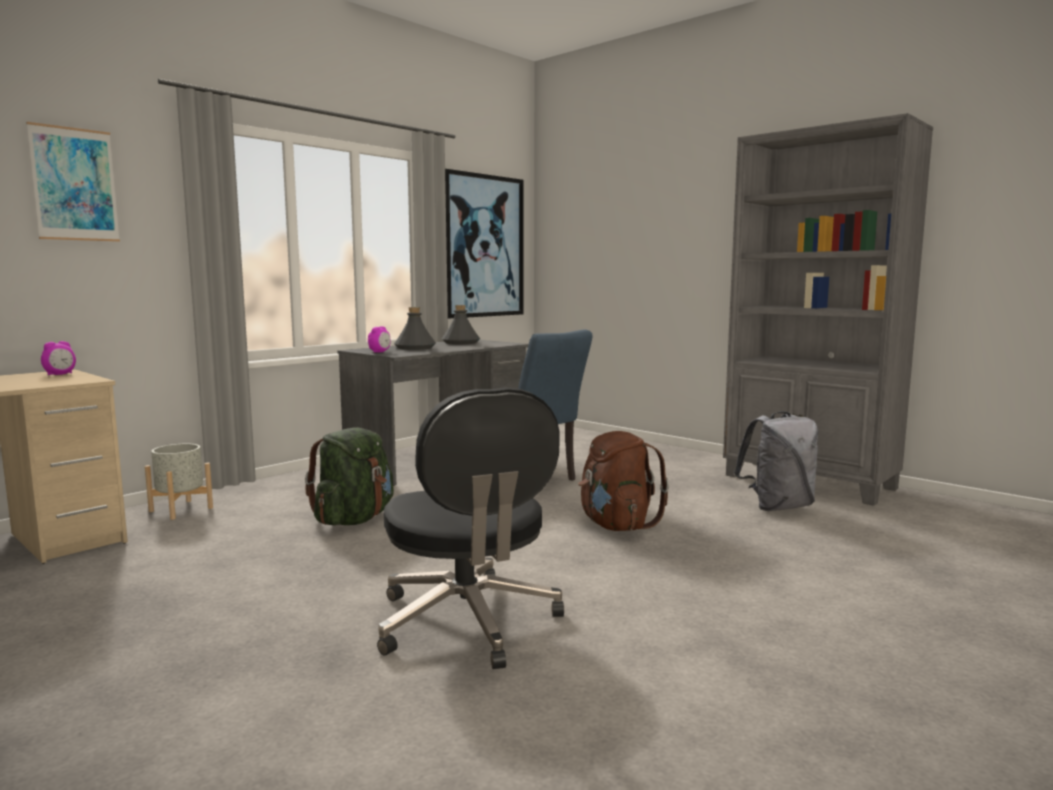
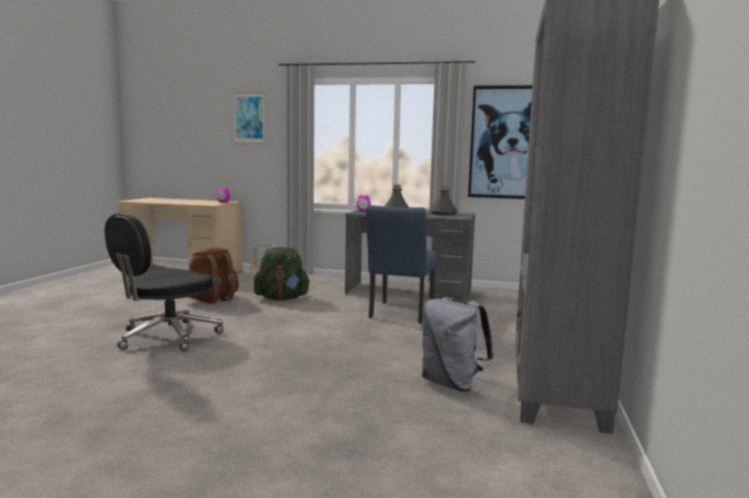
camera: 60 degrees right, 0 degrees up
(616, 525) = (337, 344): brown backpack -> brown backpack (212, 300)

